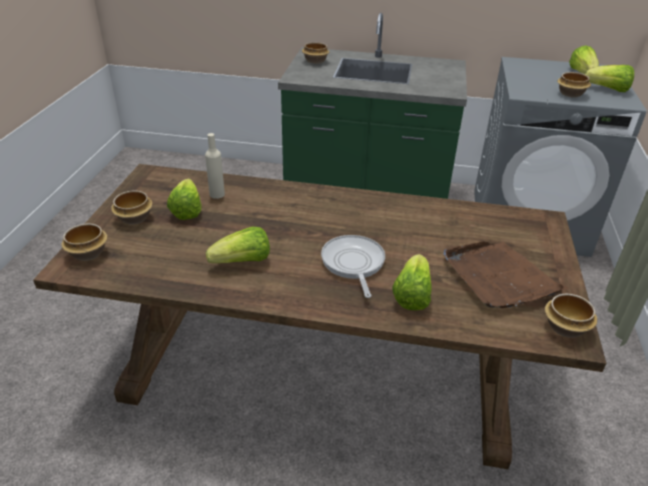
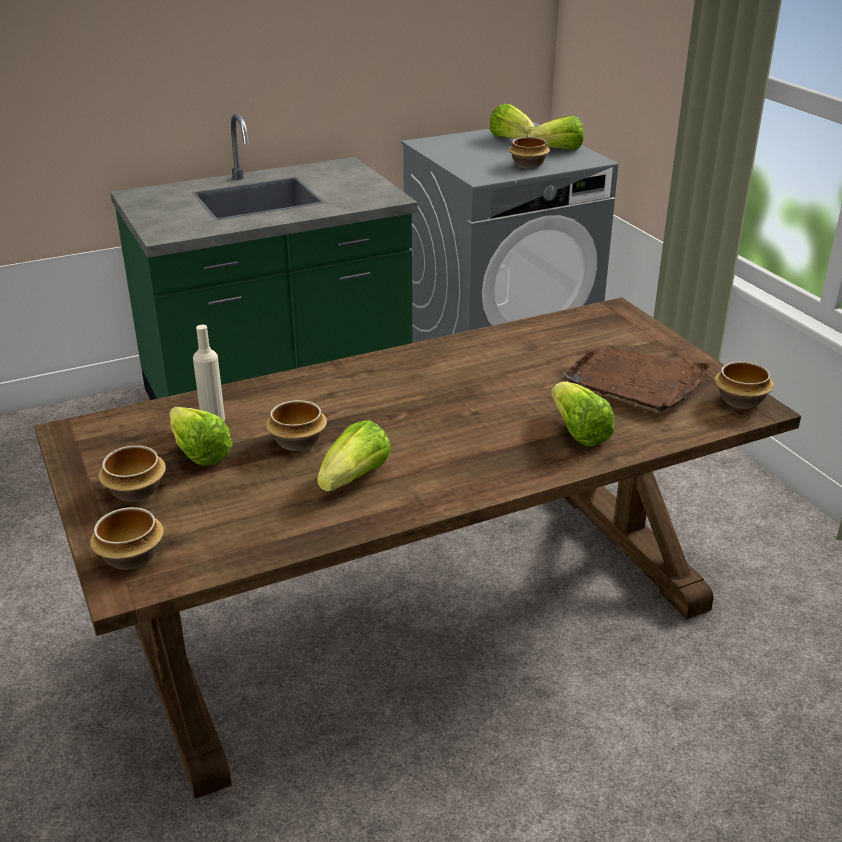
camera: 35 degrees left, 5 degrees down
(314, 61) = (160, 206): bowl -> bowl (296, 443)
(353, 264) = (482, 428): frying pan -> none

